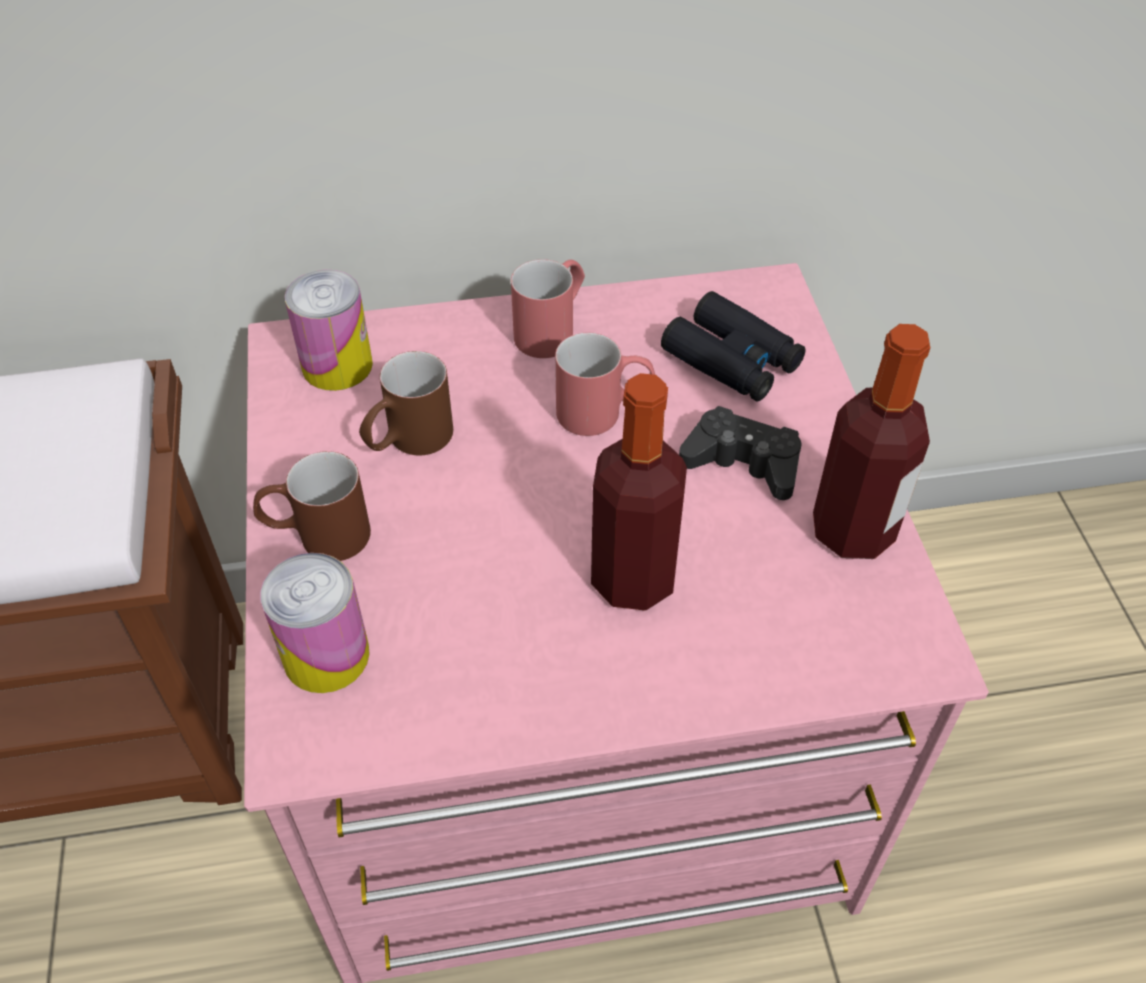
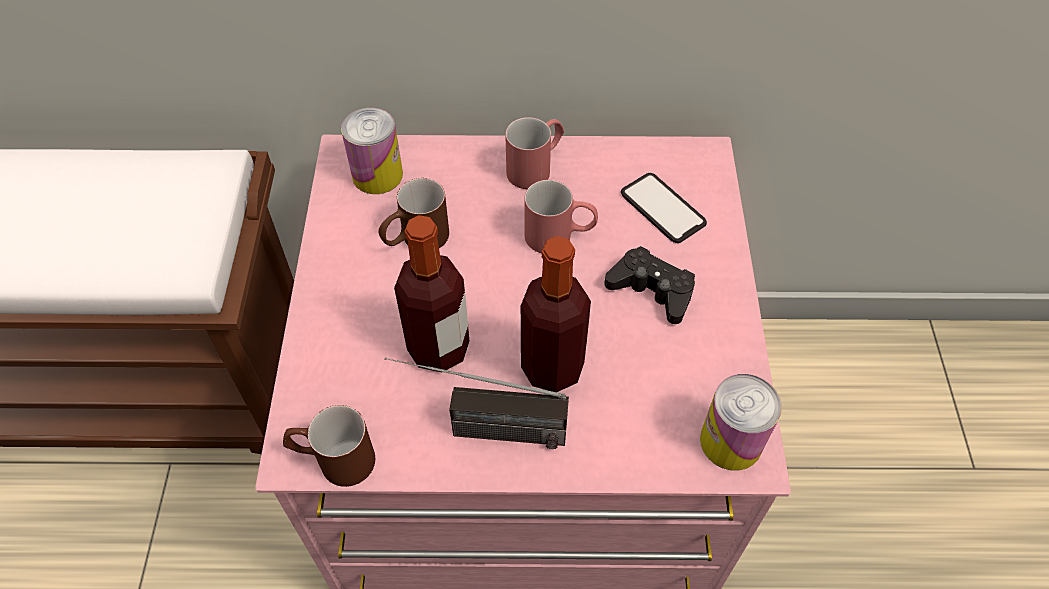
camera: 10 degrees right, 5 degrees up
(317, 536) = (339, 302): brown mug -> brown mug (333, 460)
(326, 655) = (328, 390): can -> can (731, 441)
(551, 674) = (479, 429): none -> radio
(732, 360) = (662, 208): black binoculars -> phone
(852, 531) = (720, 354): bottle -> bottle (438, 348)

